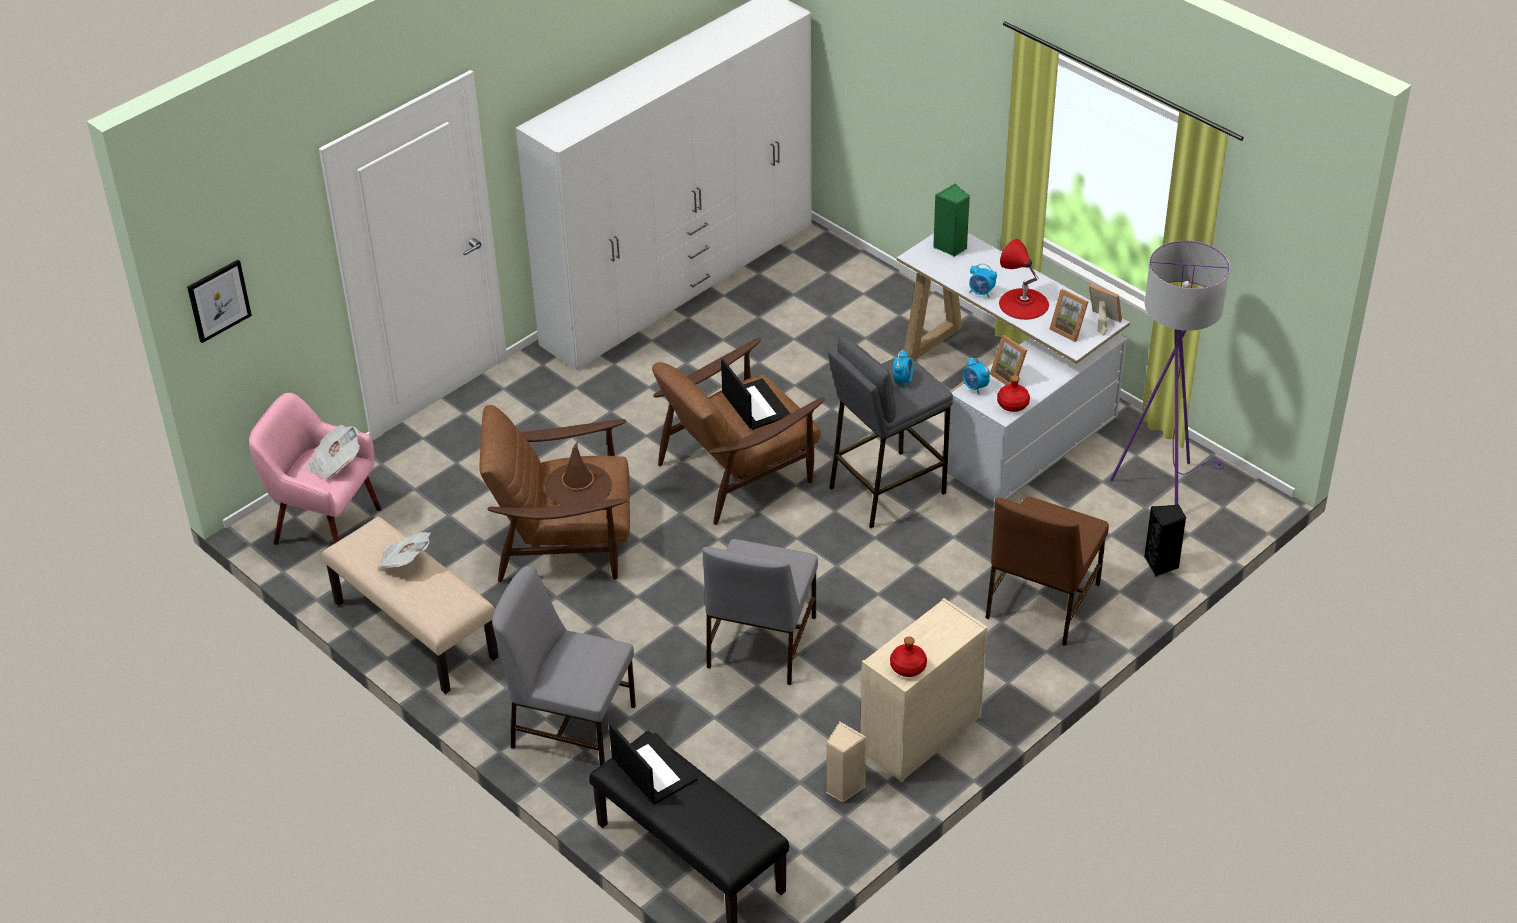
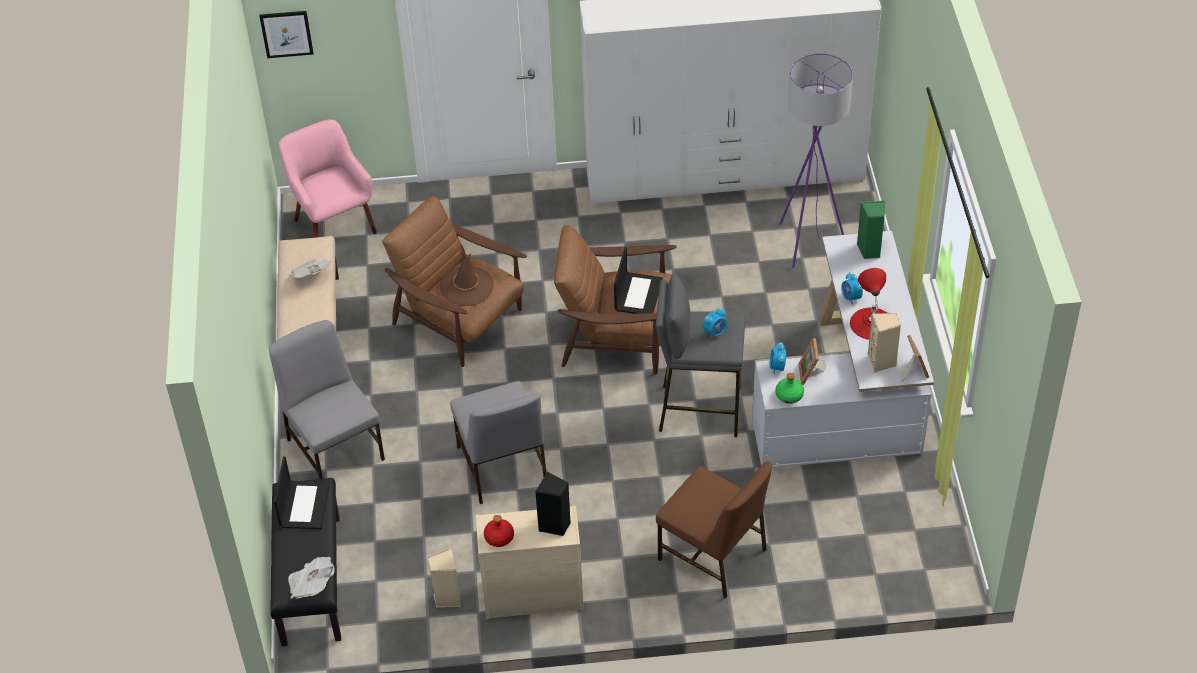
camera: 40 degrees right, 5 degrees up
(335, 463) = (341, 185): newspaper -> newspaper (311, 585)
(760, 643) = (501, 467): grey chair -> grey chair turned 75 degrees counterclockwise
(1013, 404) = (789, 396): red bottle -> green bottle
(1041, 602) = (713, 556): brown chair -> brown chair turned 120 degrees counterclockwise
(1069, 329) = (882, 362): picture frame -> beige speaker
(1162, 483) = (899, 524): purple floor lamp -> purple floor lamp (811, 242)
(1162, 564) = (829, 583): black speaker -> black speaker (555, 525)

